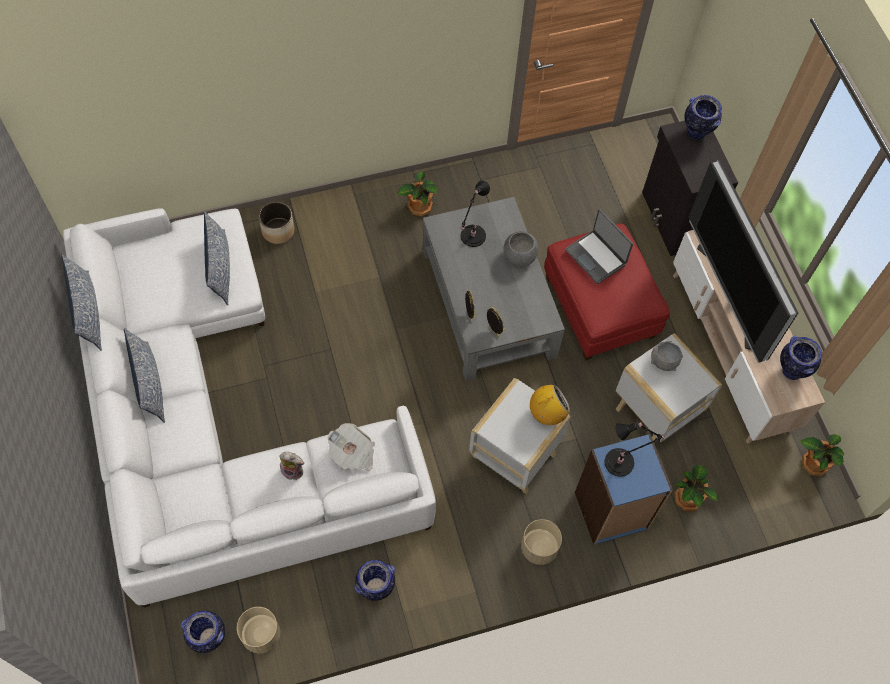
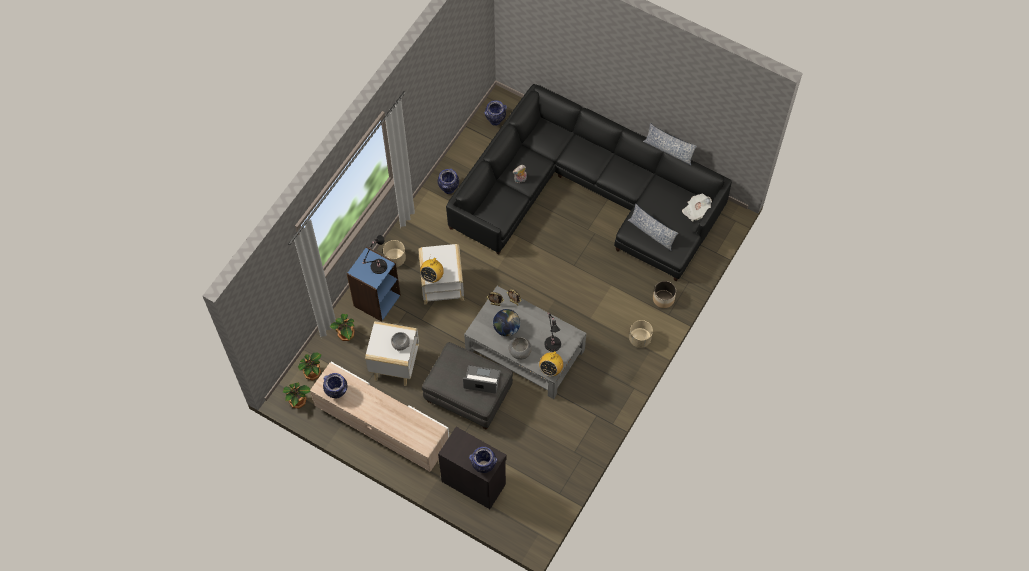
camera: 140 degrees right, 0 degrees up
(149, 383) = (619, 162): pillow -> none
(215, 421) = (587, 194): white sofa -> black sofa
(261, 634) = (476, 138): beige planter -> beige planter (640, 339)
(353, 454) = (503, 205): newspaper -> newspaper (696, 211)
(419, 206) = (611, 372): potted plant -> potted plant (313, 373)
(503, 212) = (551, 369): none -> radio
(508, 294) = (506, 328): none -> globe
(600, 308) = (467, 394): red ottoman -> grey ottoman
(731, 294) = (397, 410): television -> none

